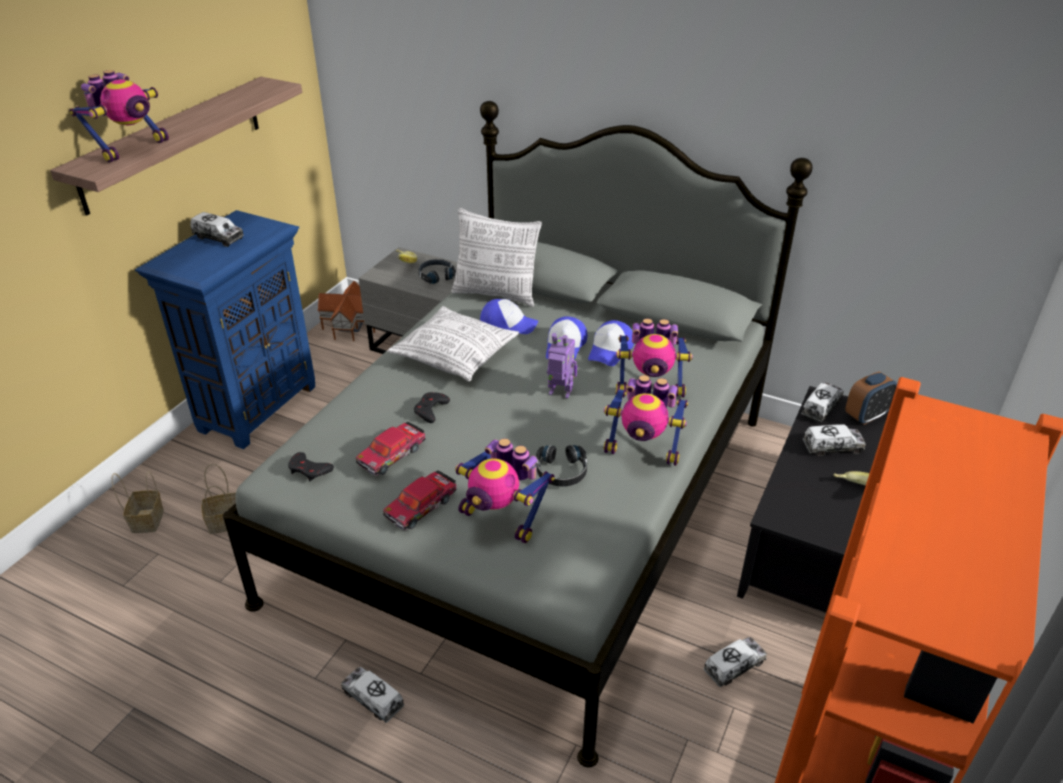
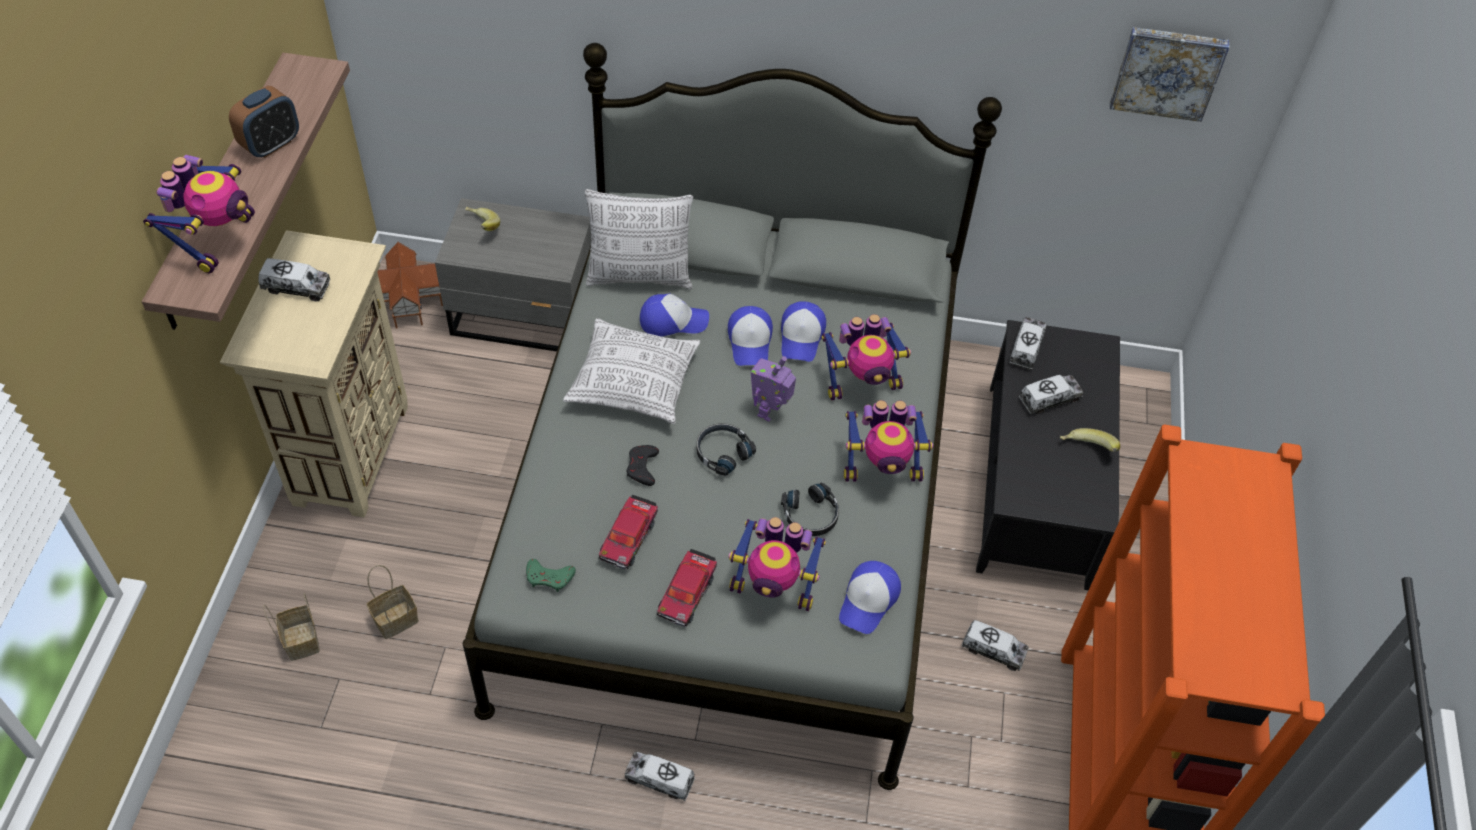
camera: 20 degrees left, 15 degrees up
(258, 407) = (350, 453): blue cabinet -> beige cabinet
(309, 470) = (549, 577): black game controller -> green game controller
(436, 275) = (532, 239): black headphones -> black headphones (722, 452)
(559, 393) = (770, 412): toy robot -> toy robot turned 60 degrees counterclockwise
(587, 548) = (868, 601): none -> cap
(734, 666) = (993, 650): toy truck -> toy truck turned 75 degrees clockwise
(866, 416) = (1073, 349): alarm clock -> alarm clock (271, 145)
(970, 137) = (1167, 71): none -> picture

